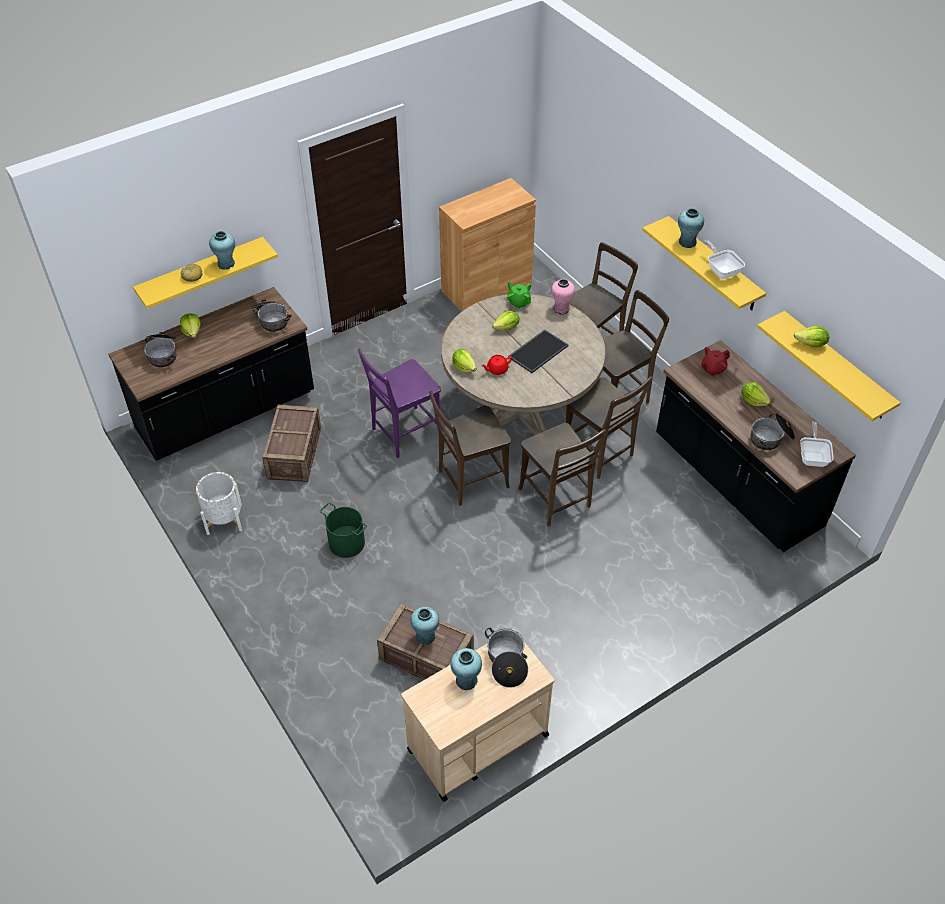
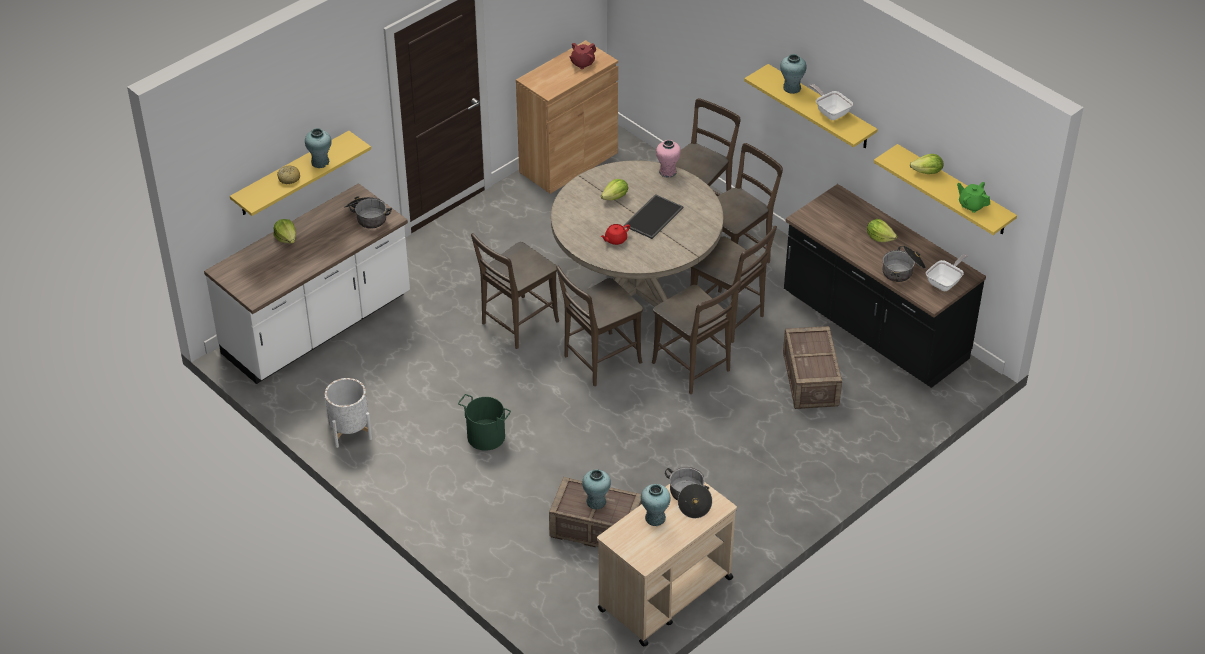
camera: 10 degrees left, 5 degrees down
(163, 354) = (263, 264): cooking pot -> none
(226, 413) = (318, 327): black counter -> white counter
(295, 454) = (406, 359): crate -> crate (811, 380)
(403, 434) = (516, 324): purple chair -> brown chair
(464, 367) = (581, 241): lettuce -> none
(518, 302) = (621, 170): green teapot -> green teapot (971, 205)
(712, 369) = (834, 212): red teapot -> red teapot (582, 63)
(813, 456) = (945, 282): frying pan -> frying pan turned 45 degrees clockwise

